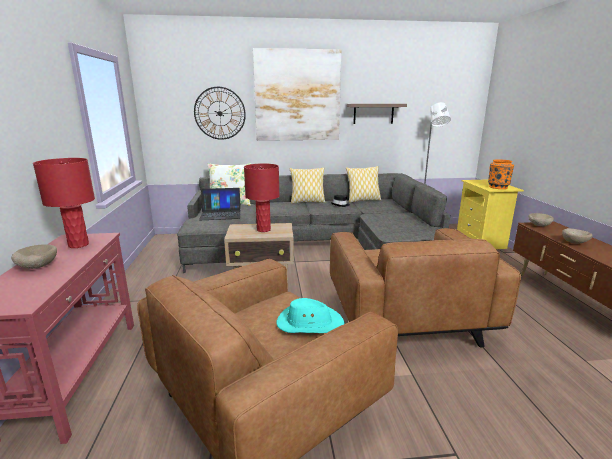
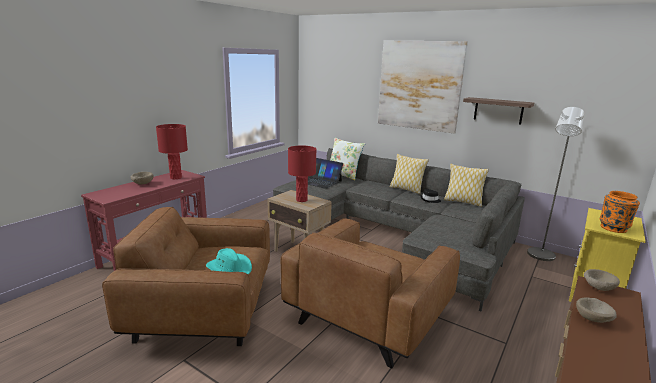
camera: 40 degrees right, 0 degrees up
(220, 113) = (353, 96): wall clock -> none

